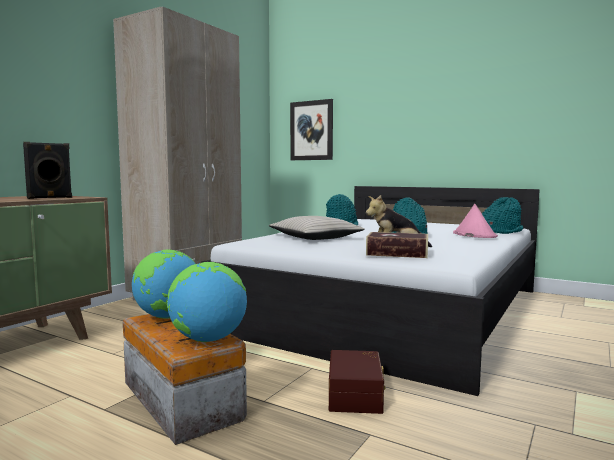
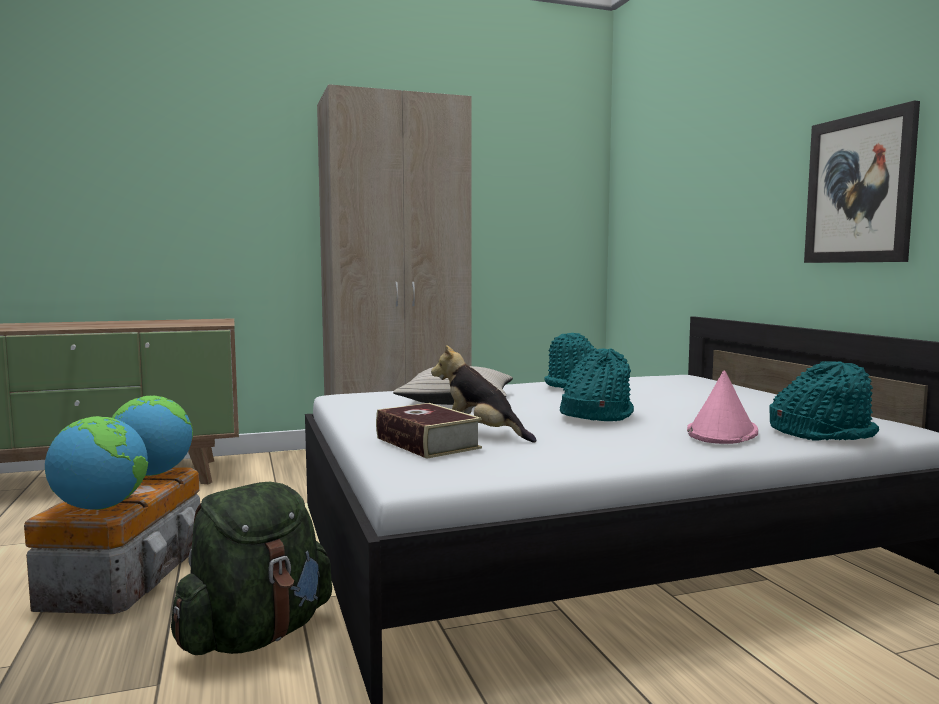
camera: 40 degrees right, 0 degrees up
(50, 198) = (182, 324): black speaker -> none
(311, 130) = (650, 220): picture -> picture (859, 189)
(357, 395) = (256, 635): brown storage box -> green backpack

